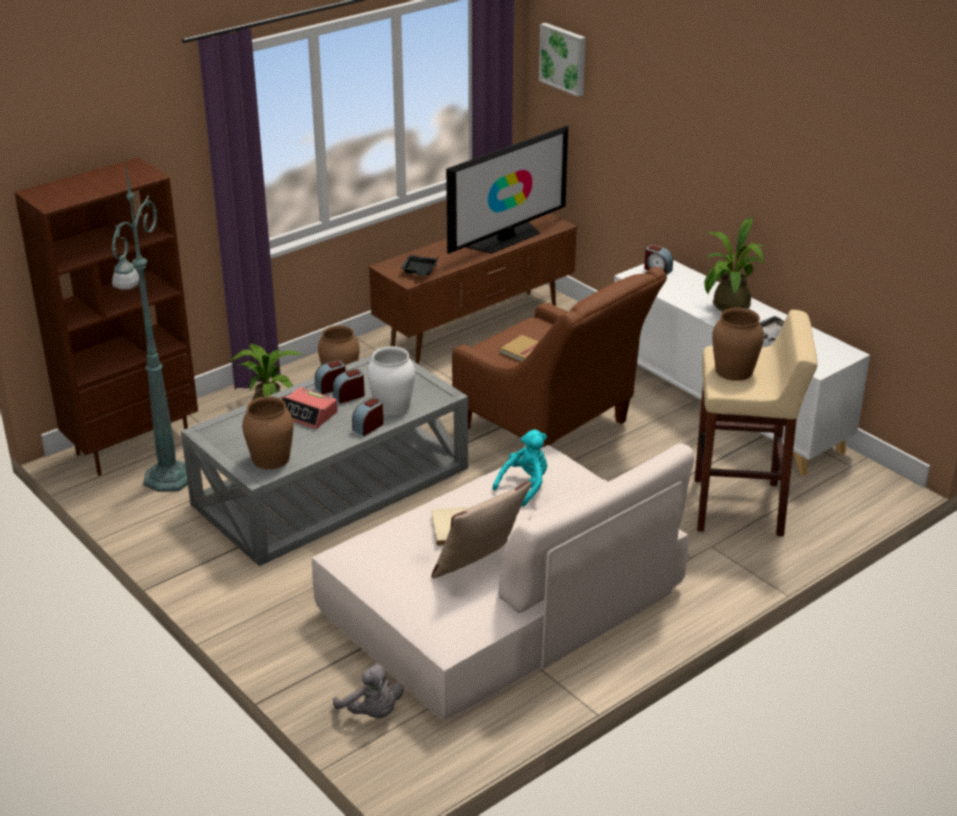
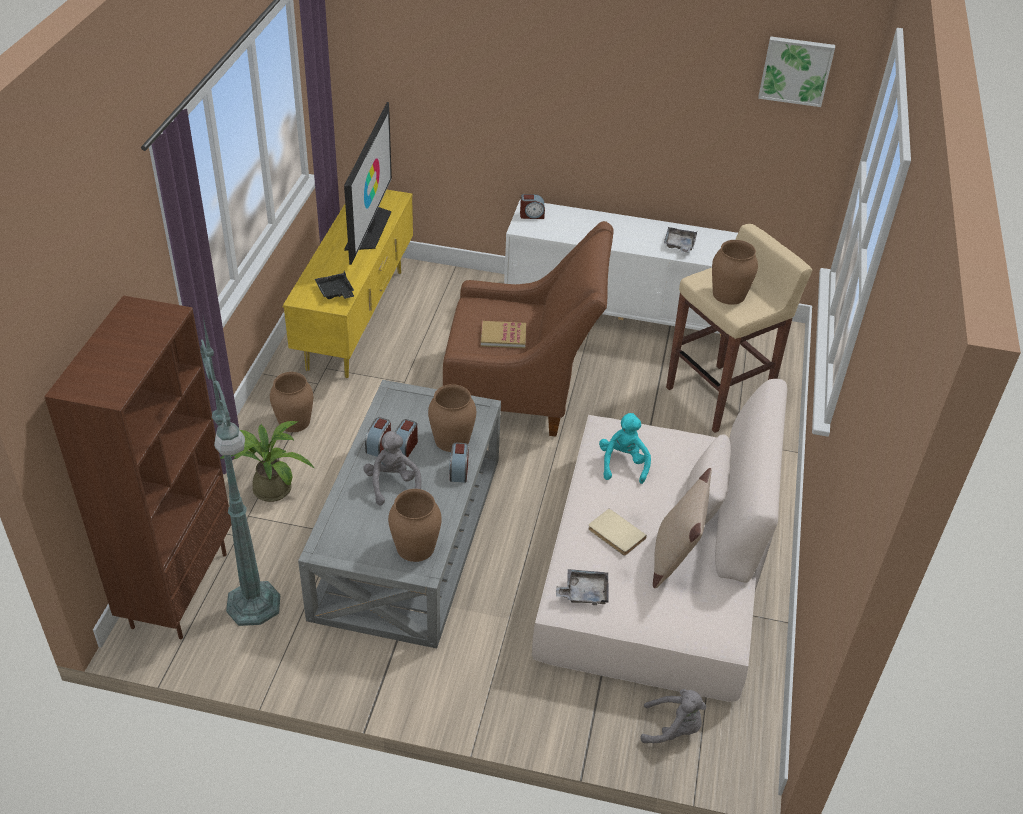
camera: 40 degrees left, 10 degrees up
(308, 414) = (392, 484): alarm clock -> grey plush toy
(370, 553) = (584, 592): none -> grey tray
(392, 406) = (452, 439): white vase -> brown vase
(476, 328) = (357, 319): brown tv stand -> yellow tv stand
(564, 58) = (373, 38): picture -> picture (796, 70)
(728, 307) = (621, 231): potted plant -> none

